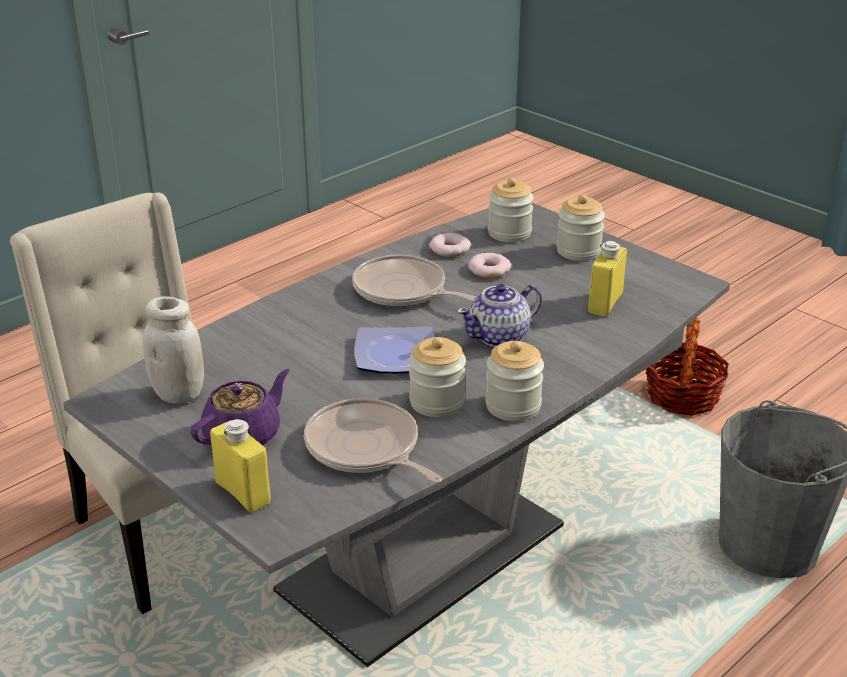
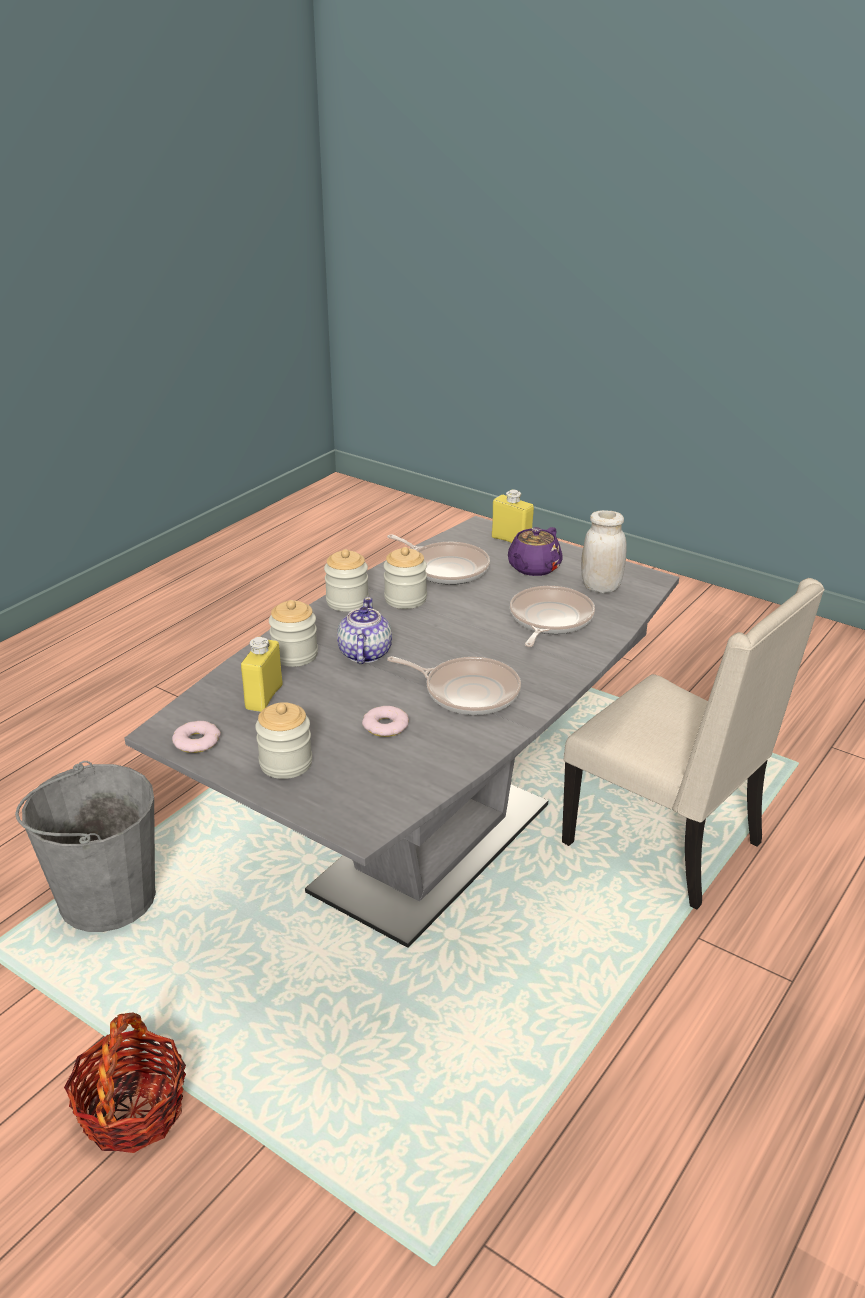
camera: 170 degrees right, 0 degrees up
(274, 356) = (549, 620): none -> frying pan
(394, 356) = (451, 629): plate -> none
(450, 249) = (435, 750): donut -> donut (197, 741)
(500, 336) = (364, 654): teapot -> teapot turned 45 degrees counterclockwise
(509, 233) = (369, 784): jar -> jar (295, 655)

